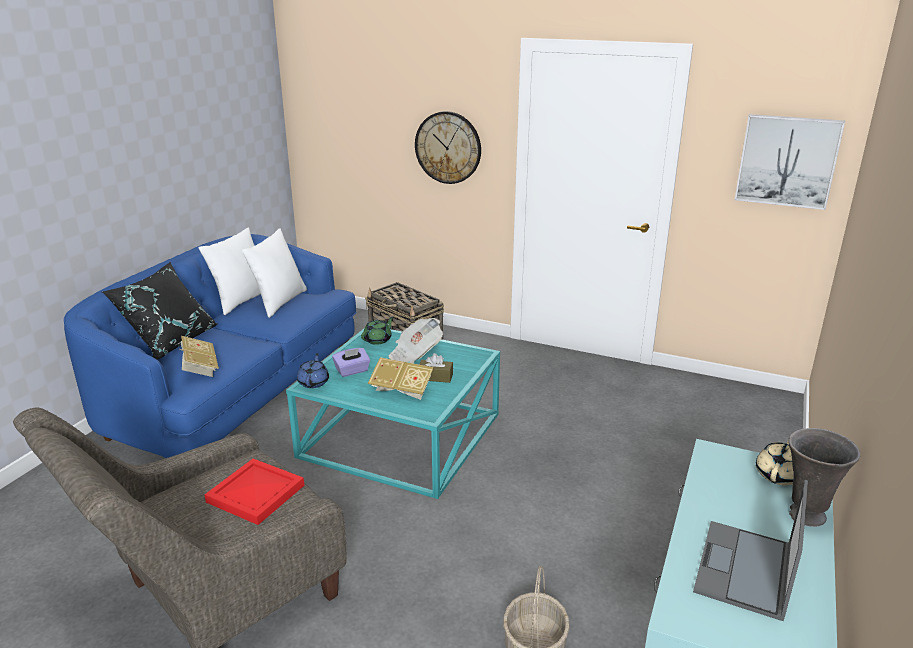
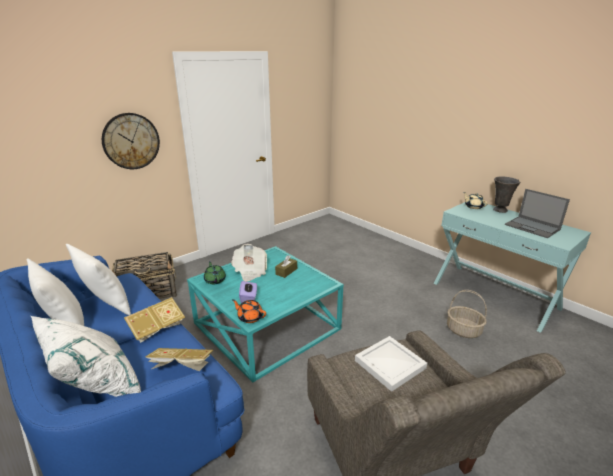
camera: 65 degrees left, 0 degrees up
(170, 342) = (96, 385): black pillow -> white pillow
(254, 494) = (390, 365): red tray -> white tray
(314, 382) = (250, 317): blue teapot -> orange teapot
(402, 390) = (292, 285): book -> book (157, 329)
(787, 161) = (310, 107): picture -> none

